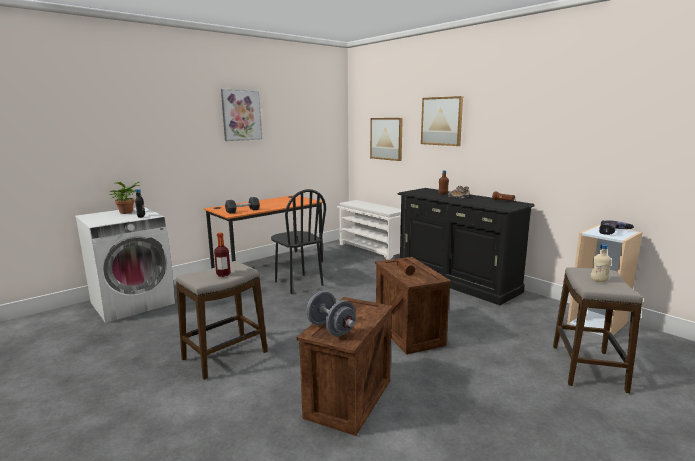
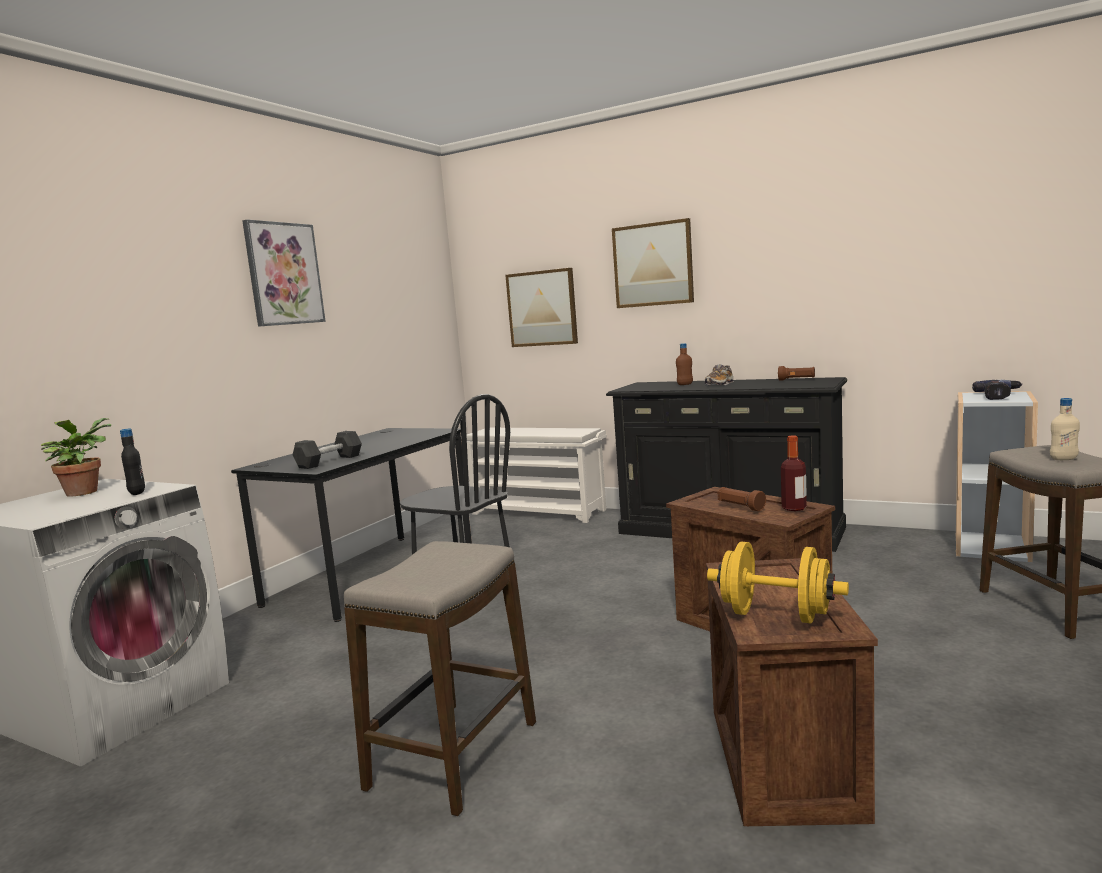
camera: 20 degrees left, 5 degrees down
(223, 274) = (449, 567): bottle -> bottle (794, 508)
(269, 267) = (374, 574): orange desk -> black desk
(331, 329) = (776, 615): grey dumbbell -> yellow dumbbell

